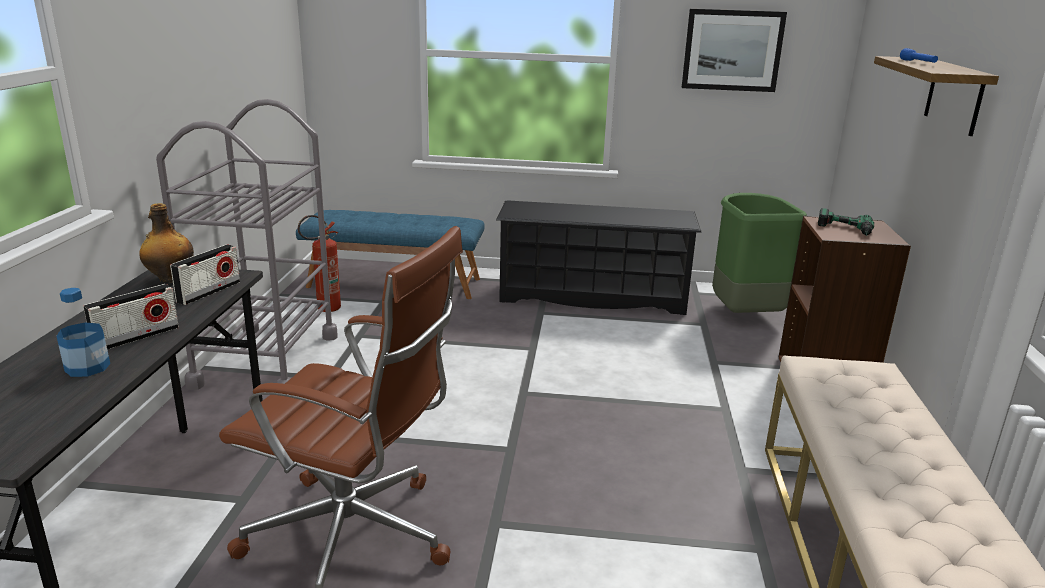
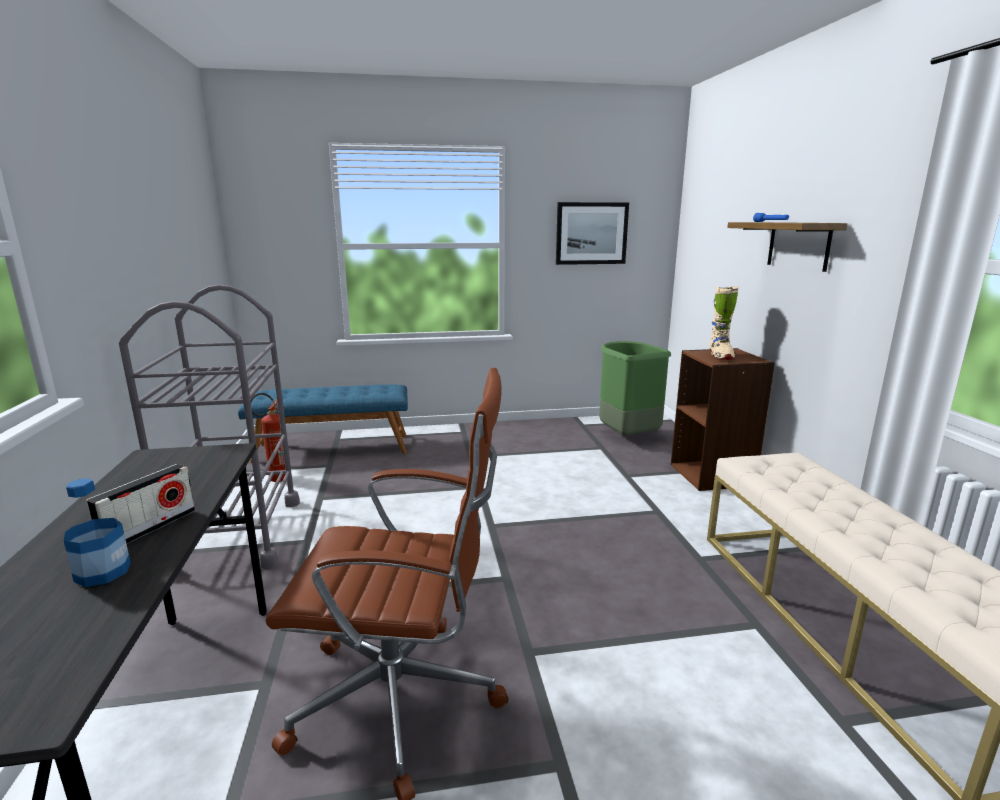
camera: 15 degrees left, 5 degrees down
(170, 279) = (158, 462): bottle -> none
(209, 292) = (209, 470): radio -> none
(592, 296) = (506, 438): black shoe rack -> none
(844, 230) = (720, 357): power drill -> beige boot

